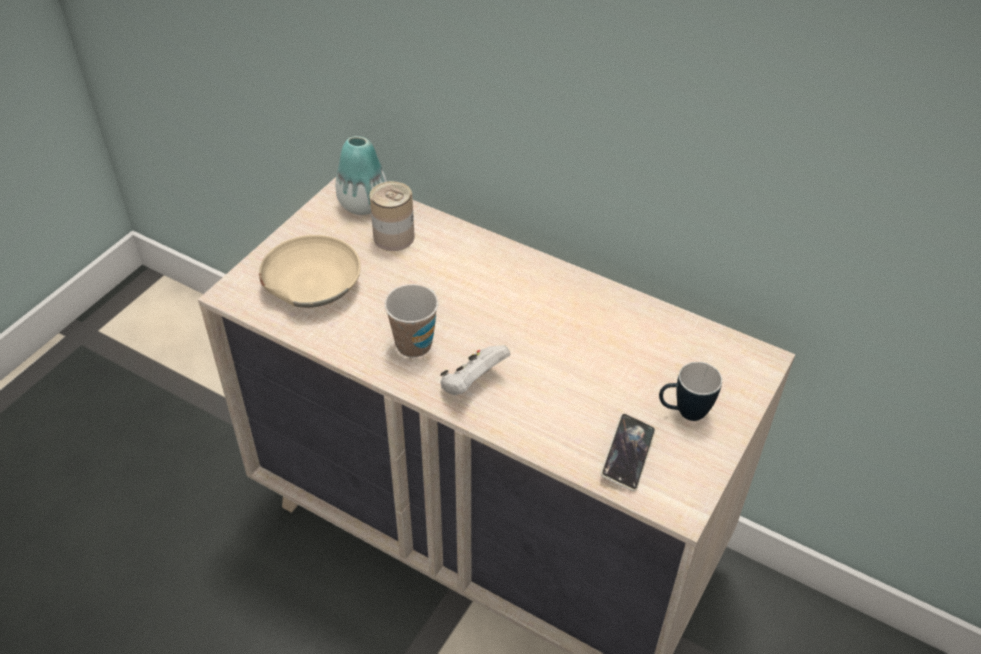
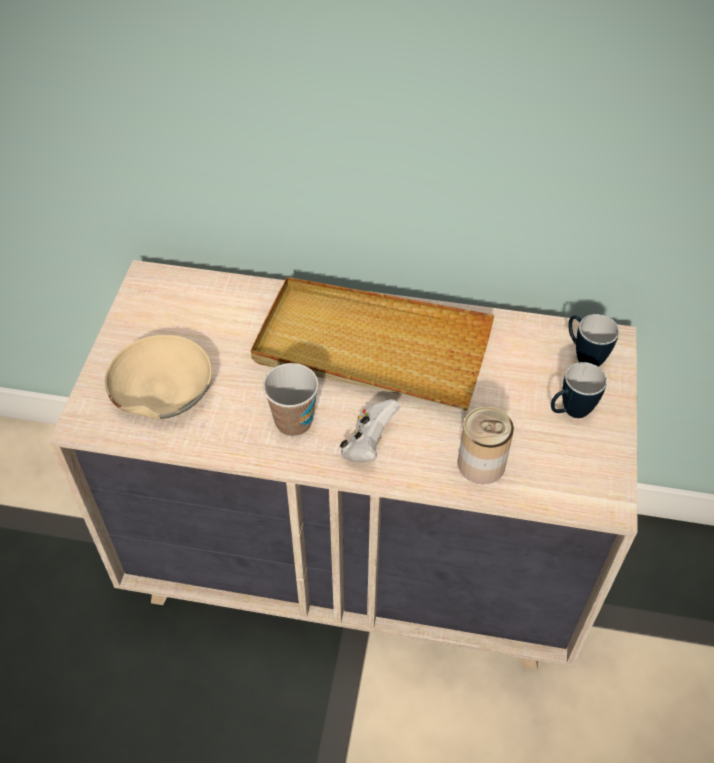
camera: 20 degrees left, 5 degrees up
(363, 204) = (172, 290): vase -> none
(394, 237) = (219, 316): can -> can (481, 463)
(518, 302) = (371, 348): none -> beige tray
(627, 455) = (541, 469): phone -> none
(724, 366) = (583, 356): none -> mug

